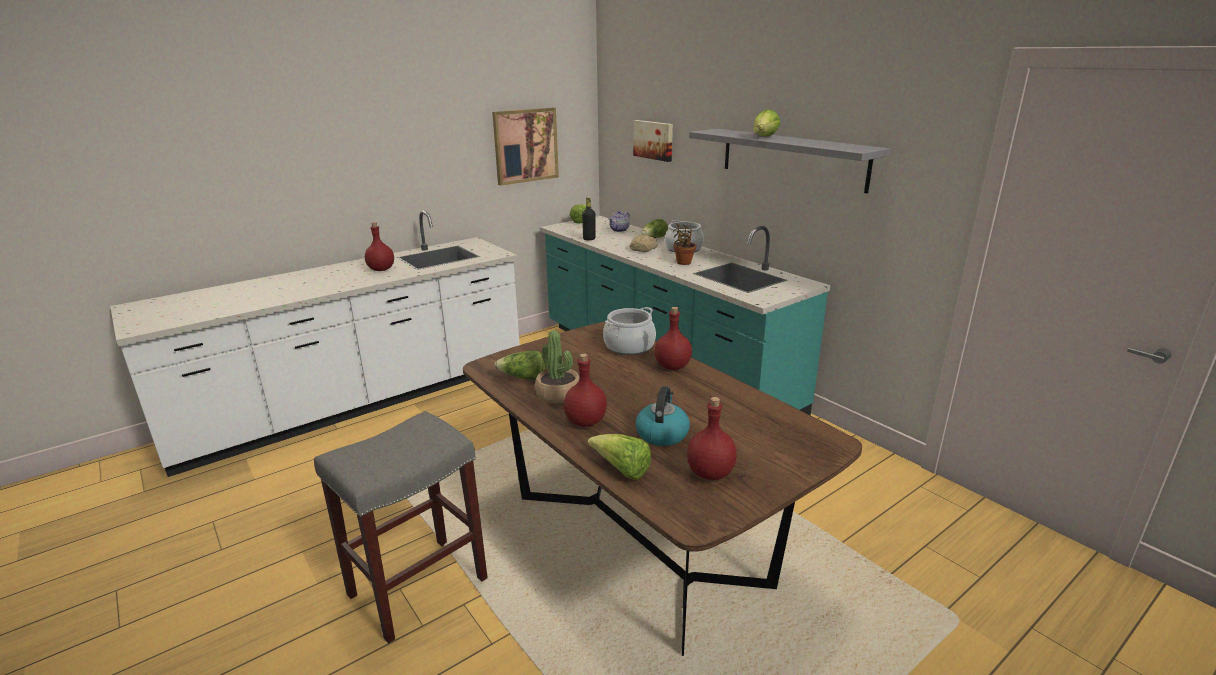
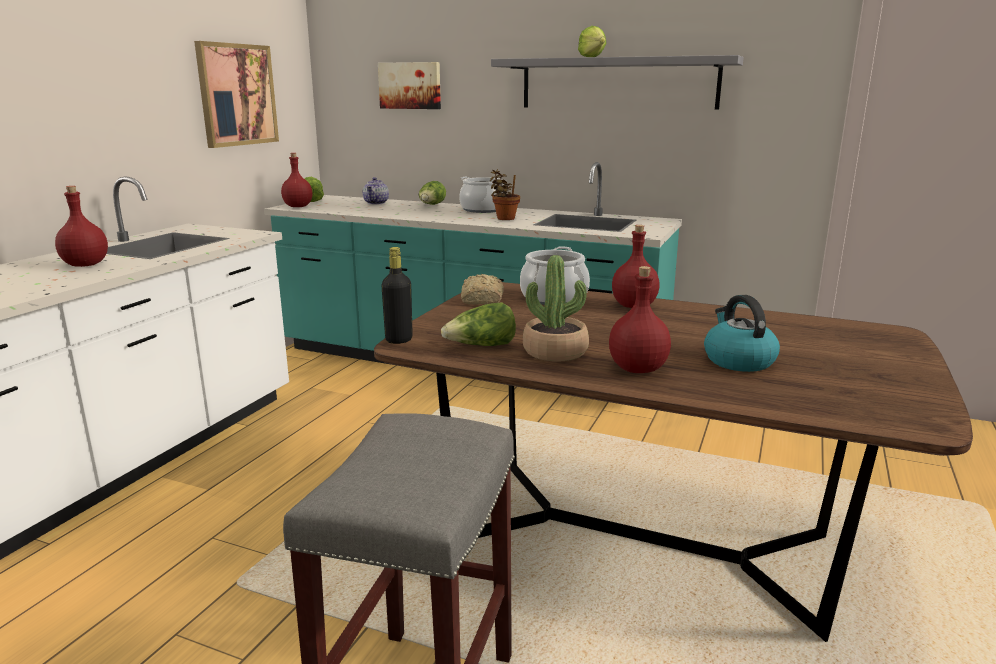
camera: 30 degrees left, 5 degrees down
(589, 239) = (353, 212): black bottle -> black bottle (399, 340)
(621, 470) = (765, 401): lettuce -> none
(643, 249) = (437, 214): bread -> bread (482, 300)
(710, 472) = (849, 380): red bottle -> red bottle (298, 206)

